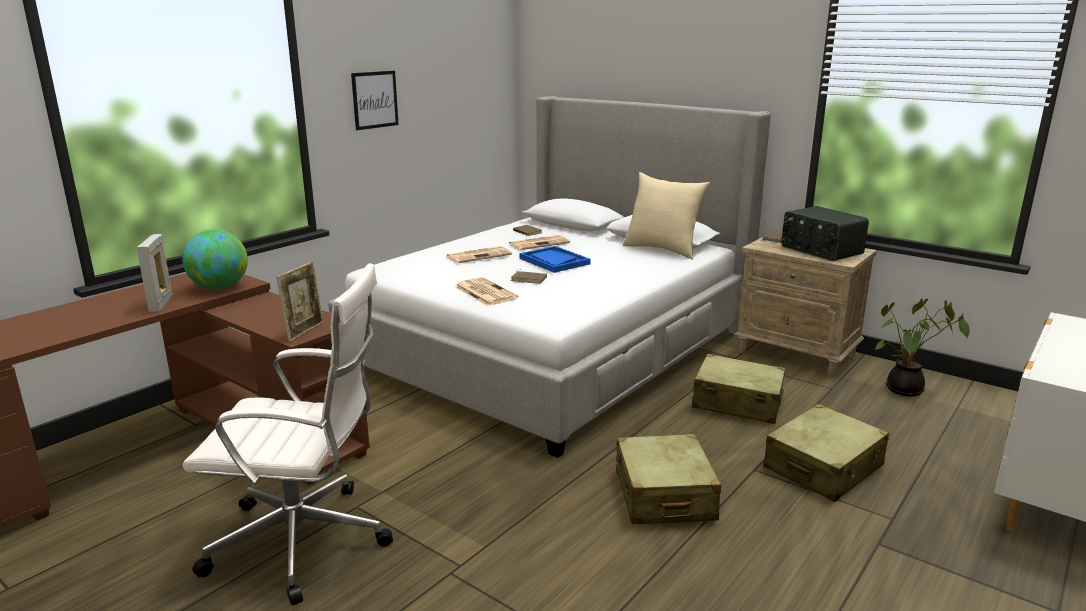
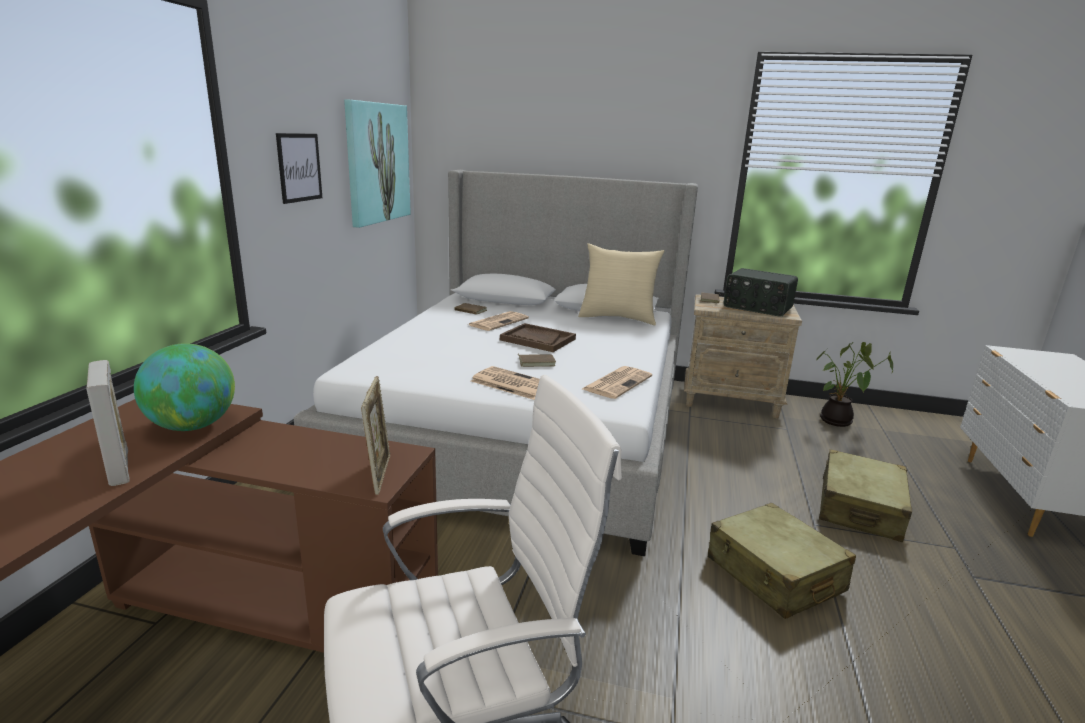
camera: 25 degrees left, 0 degrees up
(467, 92) = (377, 163): none -> picture
(479, 255) = (456, 341): newspaper -> newspaper (617, 382)
(554, 261) = (537, 339): blue tray -> brown tray
(737, 403) = (734, 457): beige suitcase -> none

